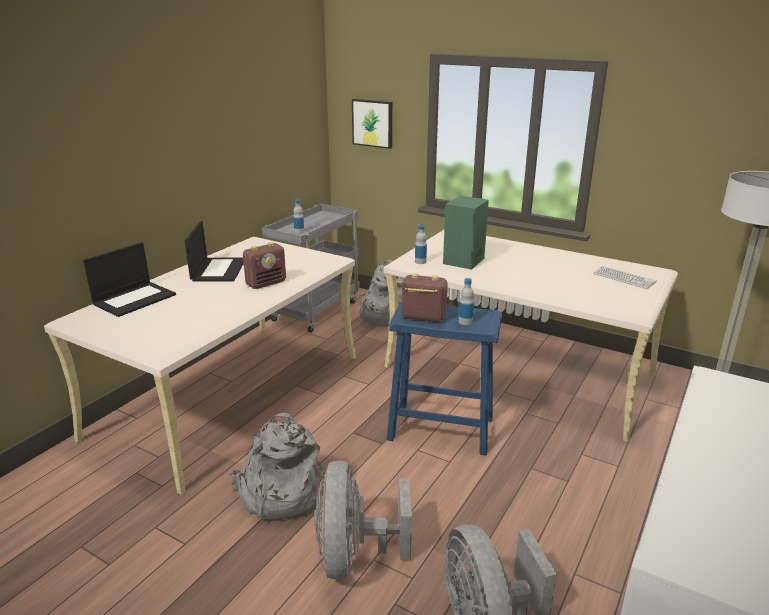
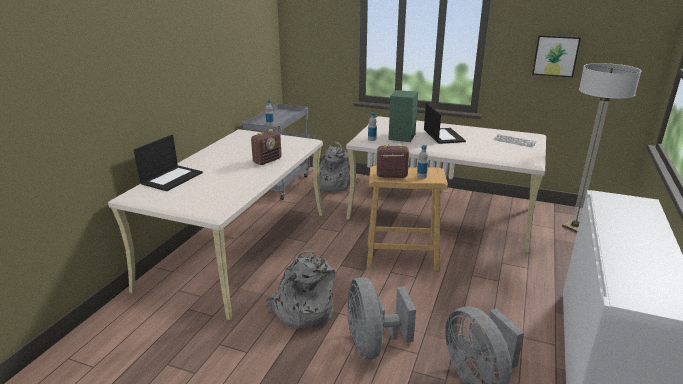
camera: 10 degrees left, 0 degrees up
(218, 270) = (225, 153): laptop -> laptop (443, 136)
(373, 123) = (316, 41): picture -> picture (555, 55)
(440, 428) = (401, 256): blue stool -> beige stool

